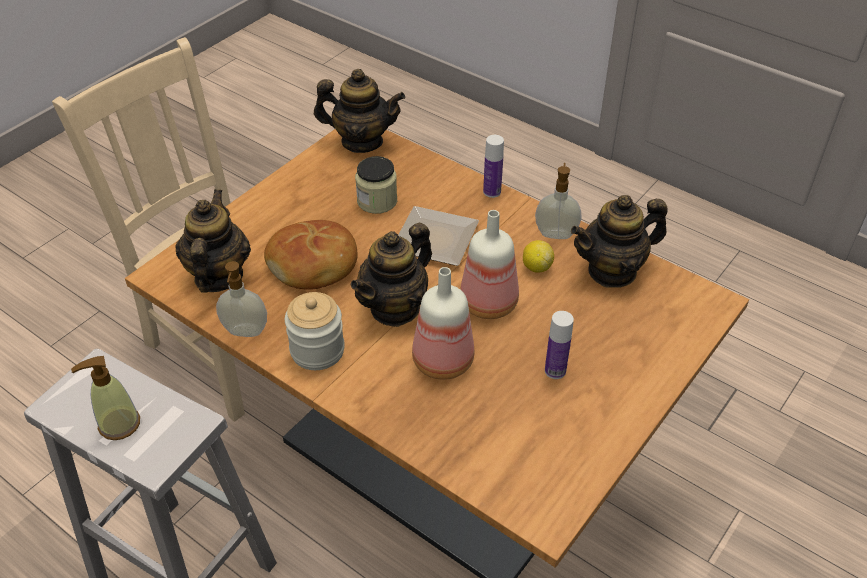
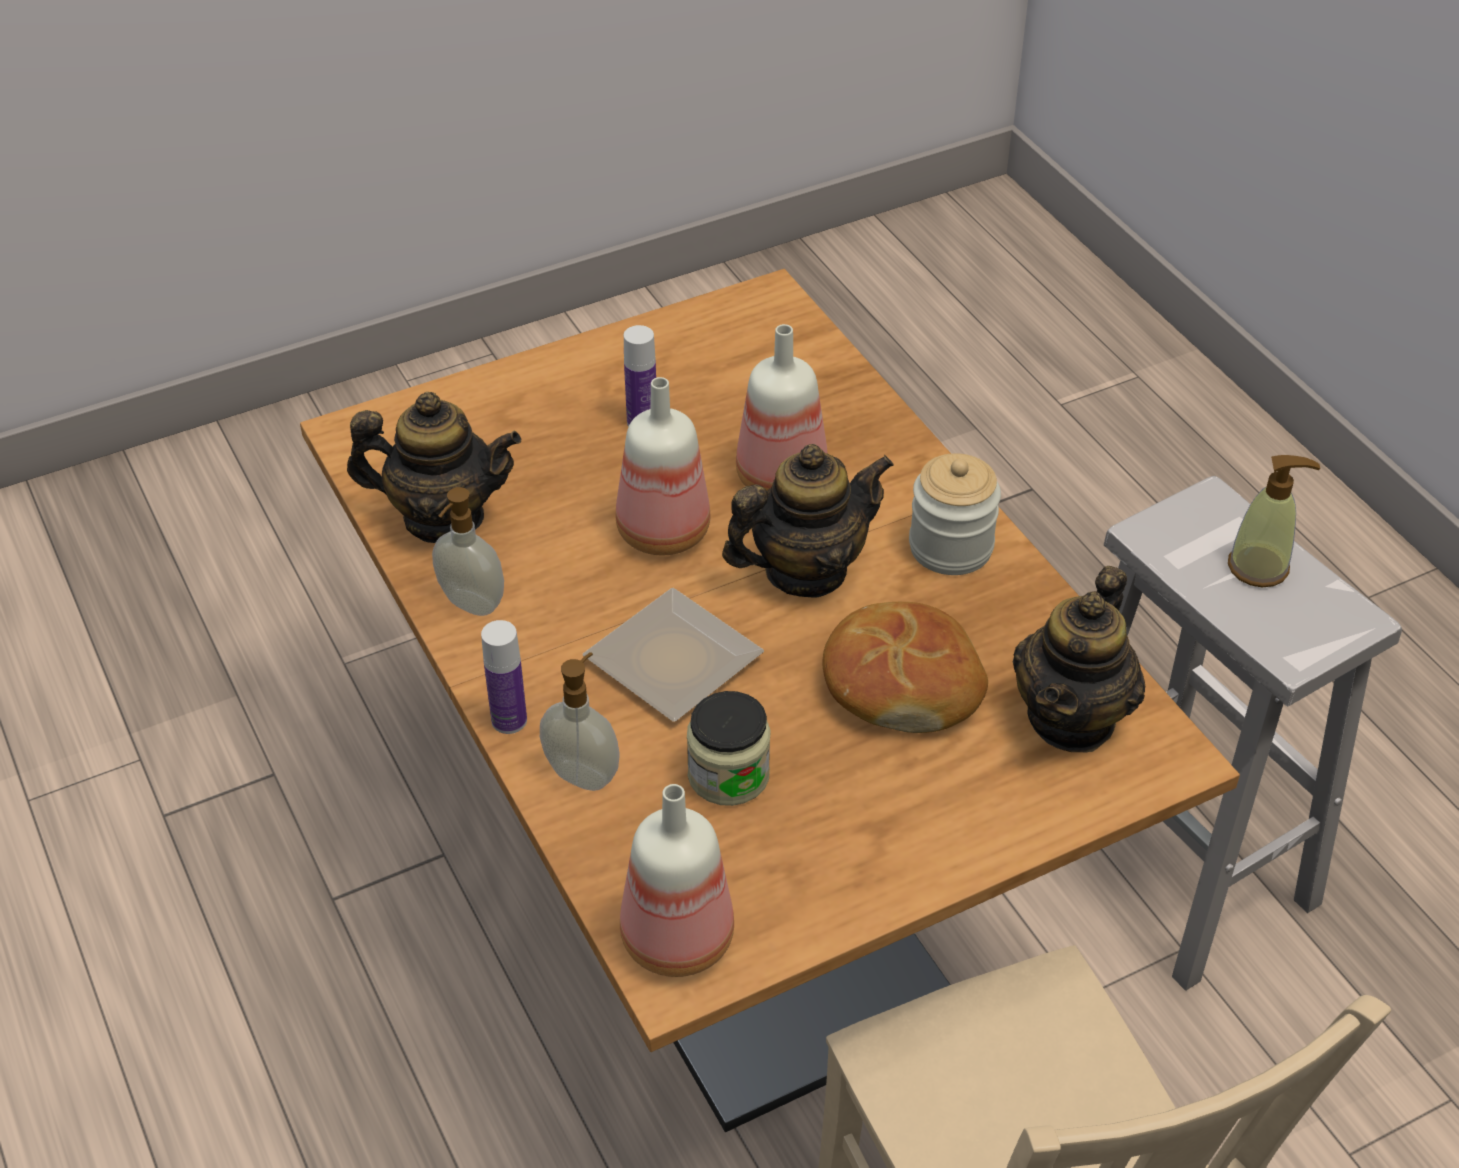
camera: 155 degrees left, 0 degrees up
(245, 332) = (1050, 608): soap dispenser -> soap dispenser (583, 773)
(361, 141) = (678, 942): teapot -> bottle
(536, 267) = (549, 560): lemon -> none

